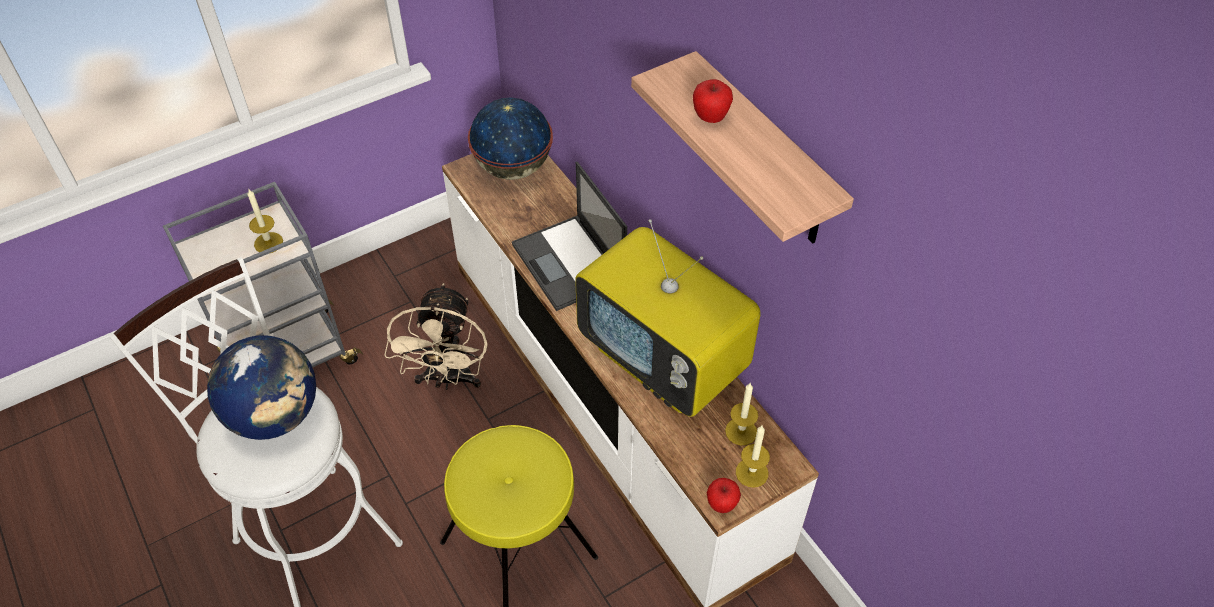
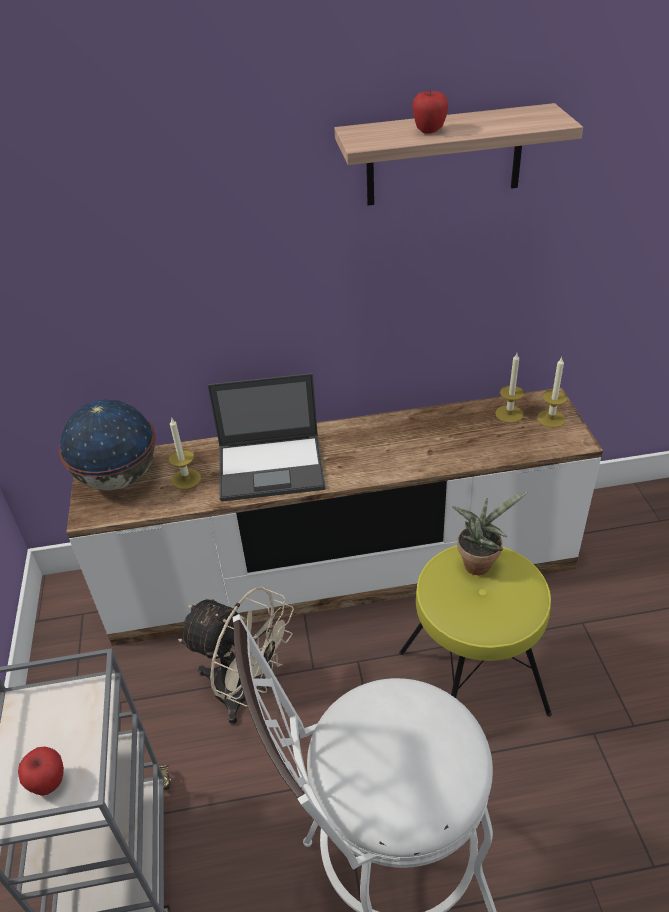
camera: 65 degrees left, 10 degrees down
(268, 243) = (68, 715): candle -> candle (186, 479)
(275, 415) = (384, 733): globe -> none
(539, 466) = (479, 562): none -> potted plant
(665, 361) = (418, 436): television -> none
(721, 505) = (577, 442): apple -> apple (49, 783)

